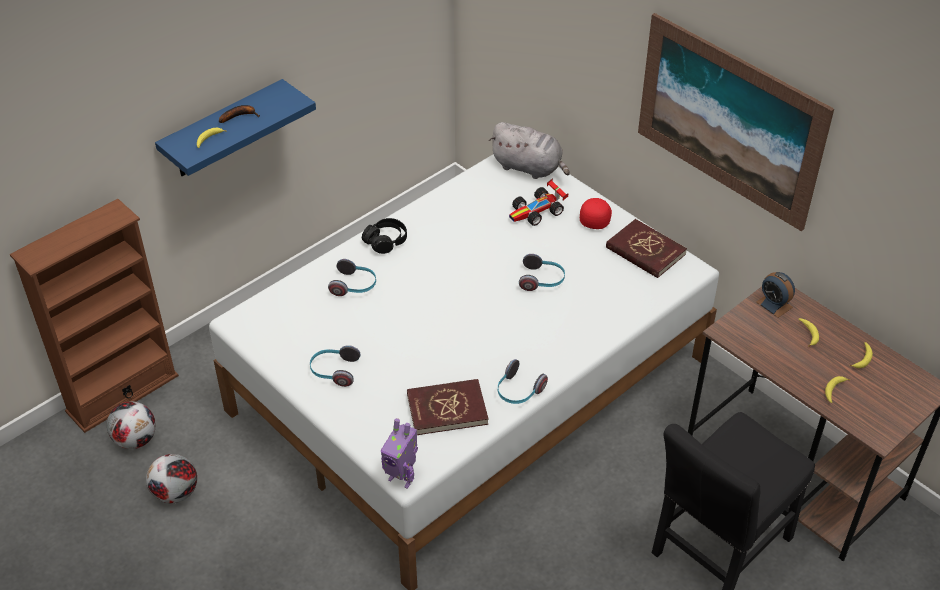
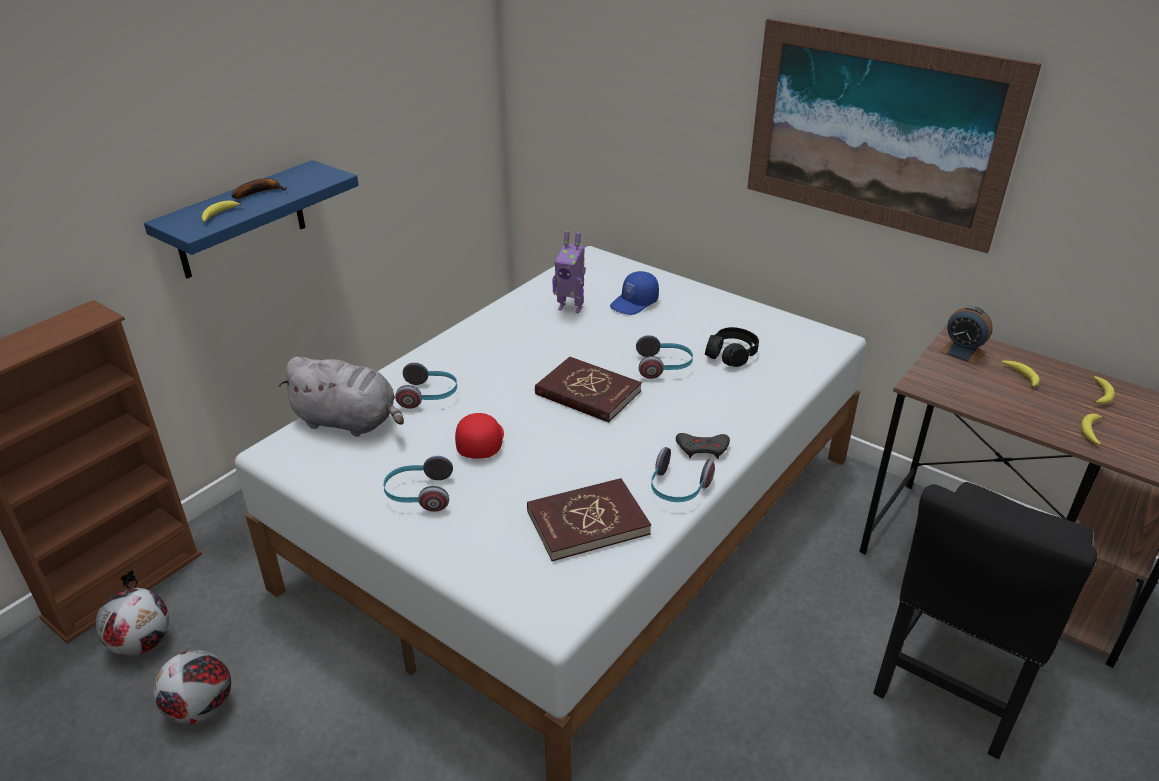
camera: 10 degrees left, 10 degrees down
(385, 241) = (460, 347): black headphones -> black headphones (731, 355)
(402, 478) = (546, 622): toy robot -> toy robot (570, 307)
(529, 167) = (611, 266): grey plush toy -> grey plush toy (349, 422)
(537, 212) = (634, 303): toy car -> blue cap
(548, 360) = (702, 448): none -> grey game controller
(595, 217) = (702, 302): red cap -> red cap (480, 442)
(645, 251) = (773, 327): red book -> red book (587, 393)

